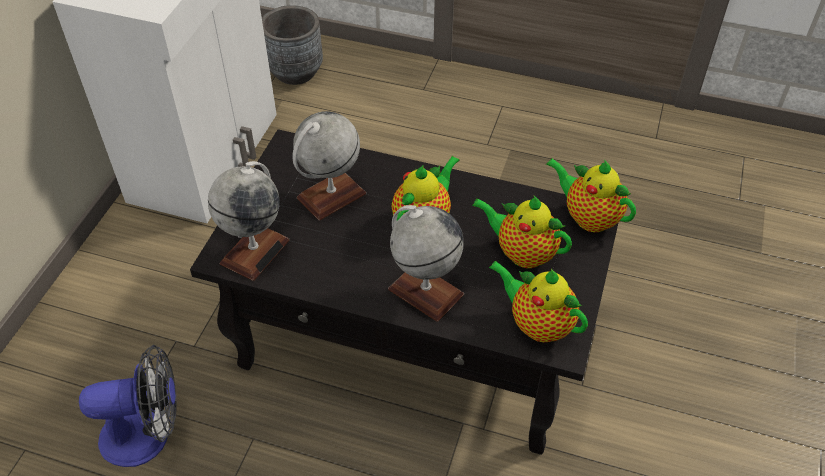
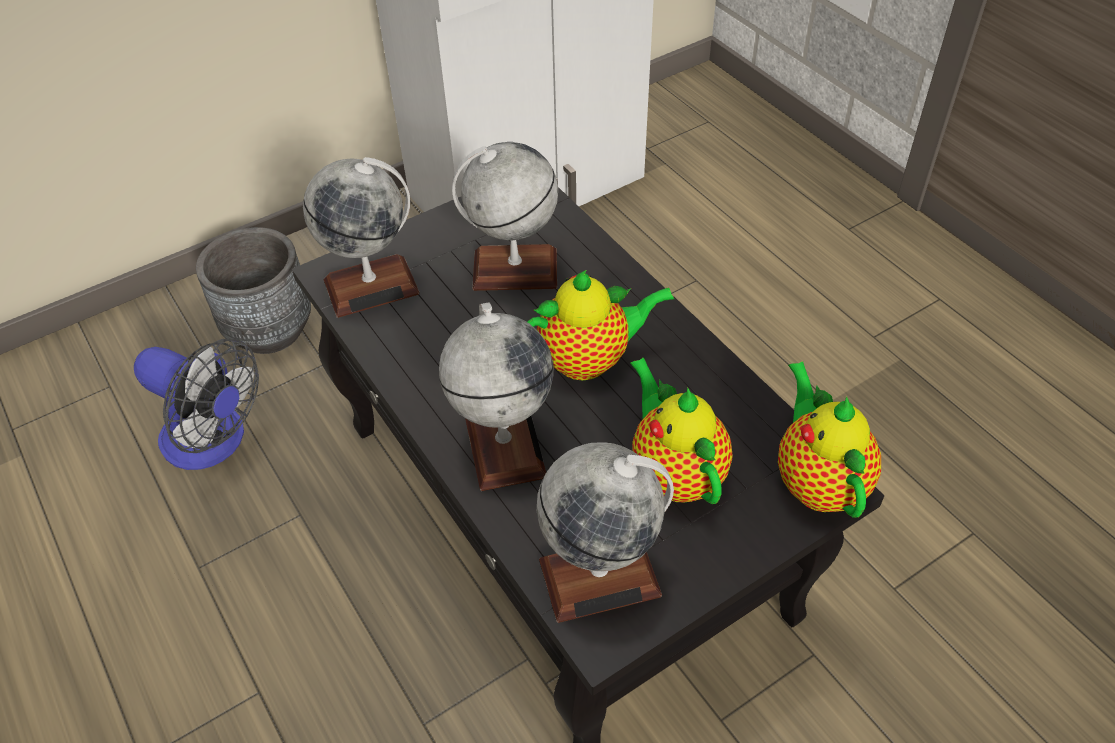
camera: 40 degrees right, 0 degrees up
(296, 72) = (709, 139): grey planter -> grey planter (270, 330)
(537, 324) = (600, 577): teapot -> globe

